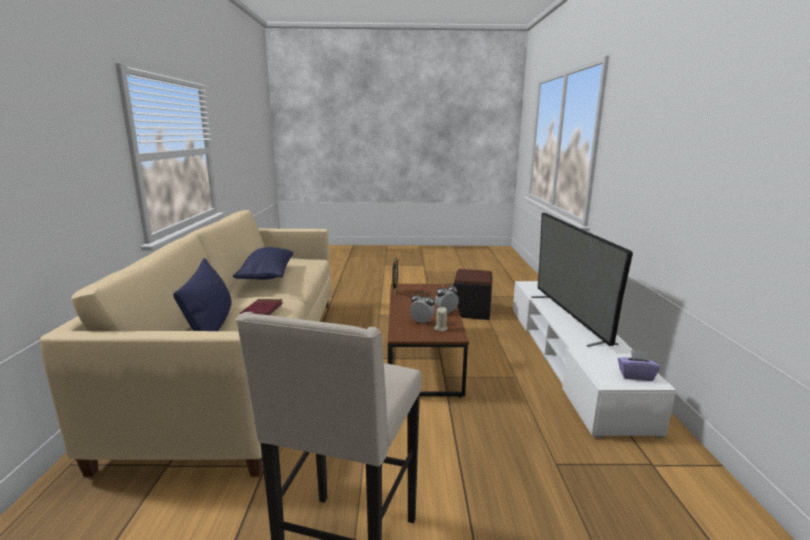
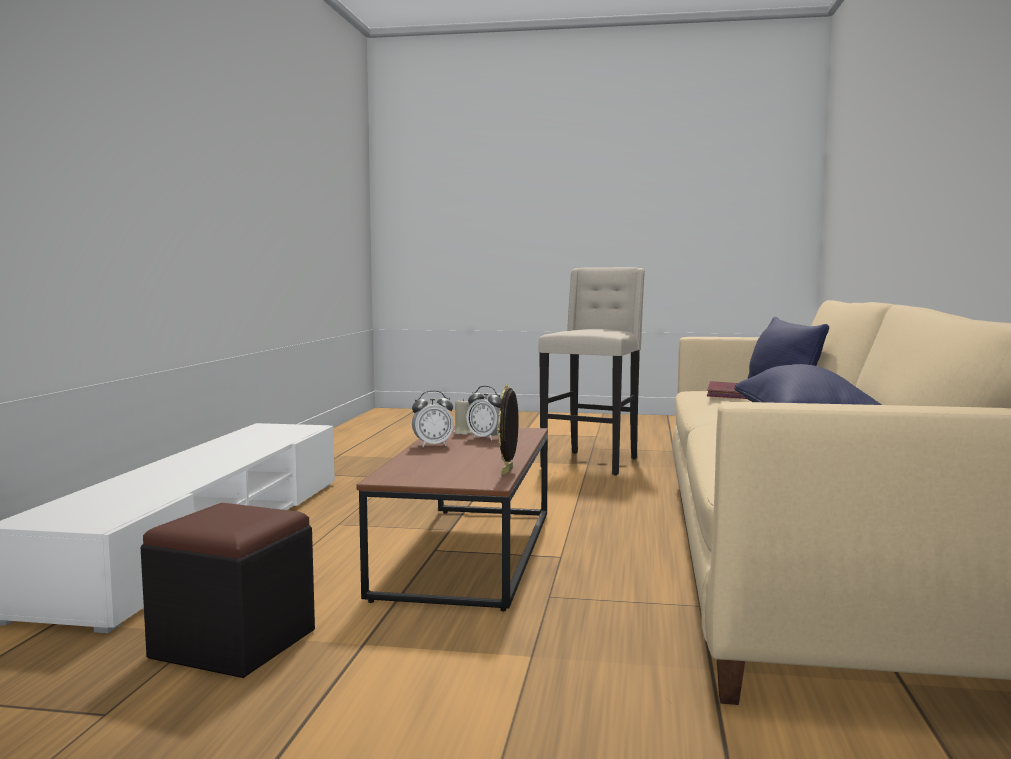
camera: 170 degrees left, 10 degrees down
(569, 318) = (199, 466): television -> none
(635, 376) = (271, 428): purple tissue box -> none

